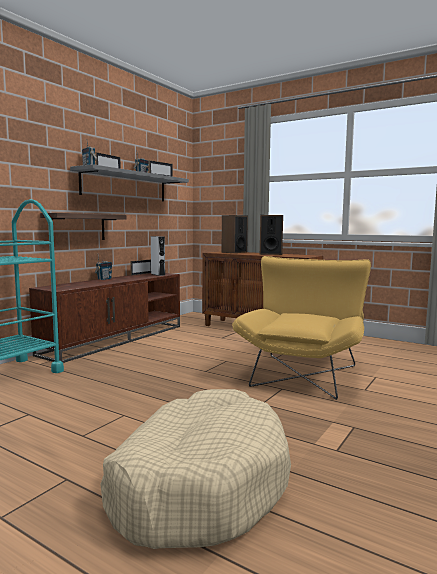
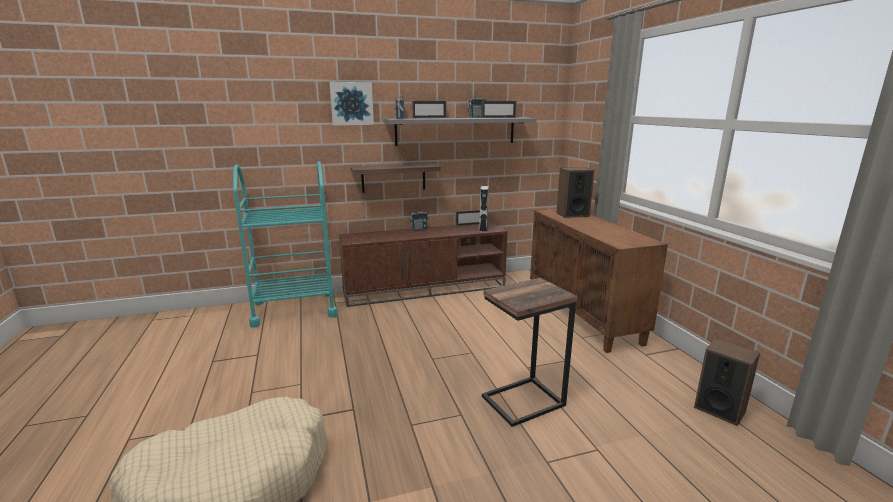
camera: 40 degrees right, 10 degrees up
(41, 146) = (351, 103): none -> picture
(270, 254) = (603, 227): speaker -> speaker (719, 409)
(304, 372) = (524, 401): yellow armchair -> side table

